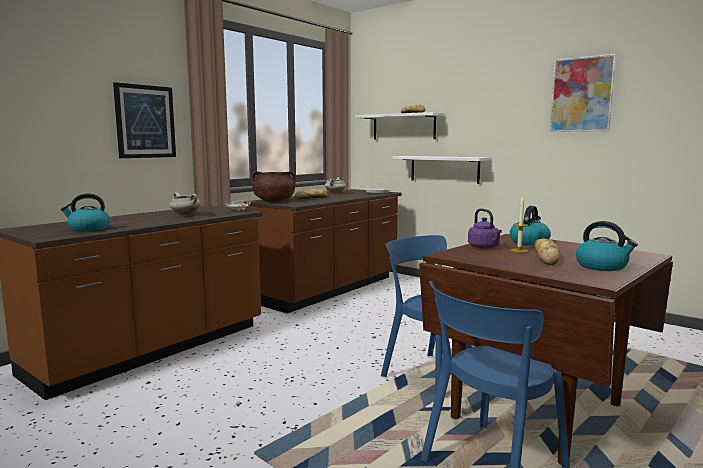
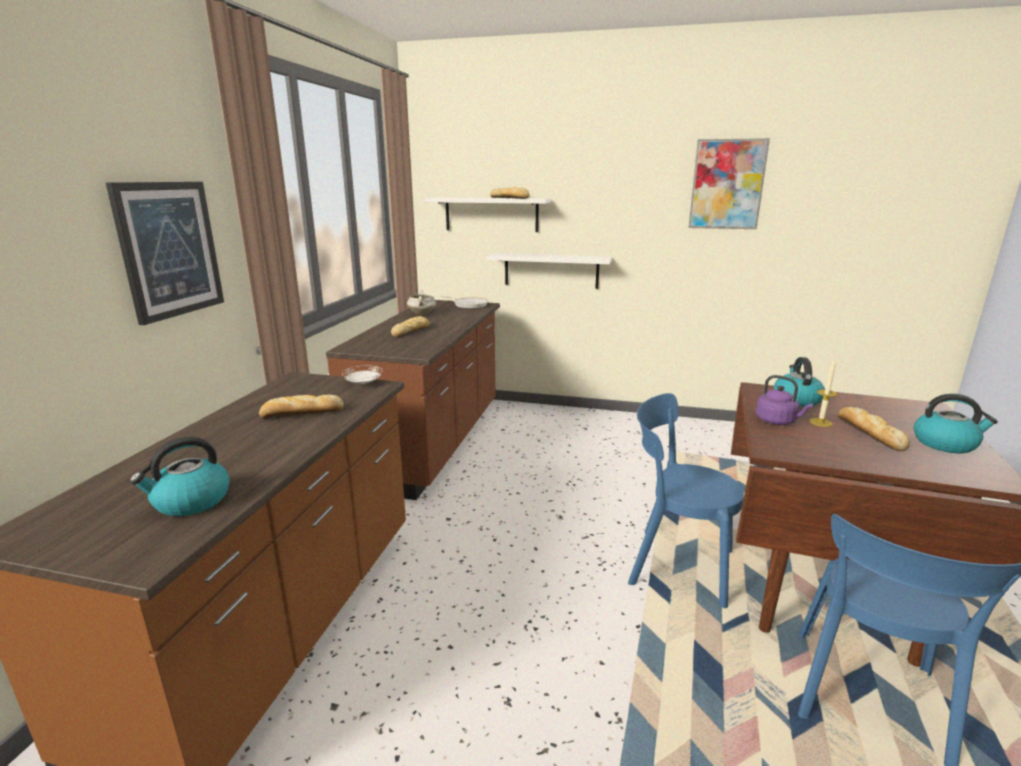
camera: 25 degrees left, 10 degrees up
(185, 215) = (301, 414): white cooking pot -> bread
(274, 201) = (374, 347): brown cooking pot -> none

